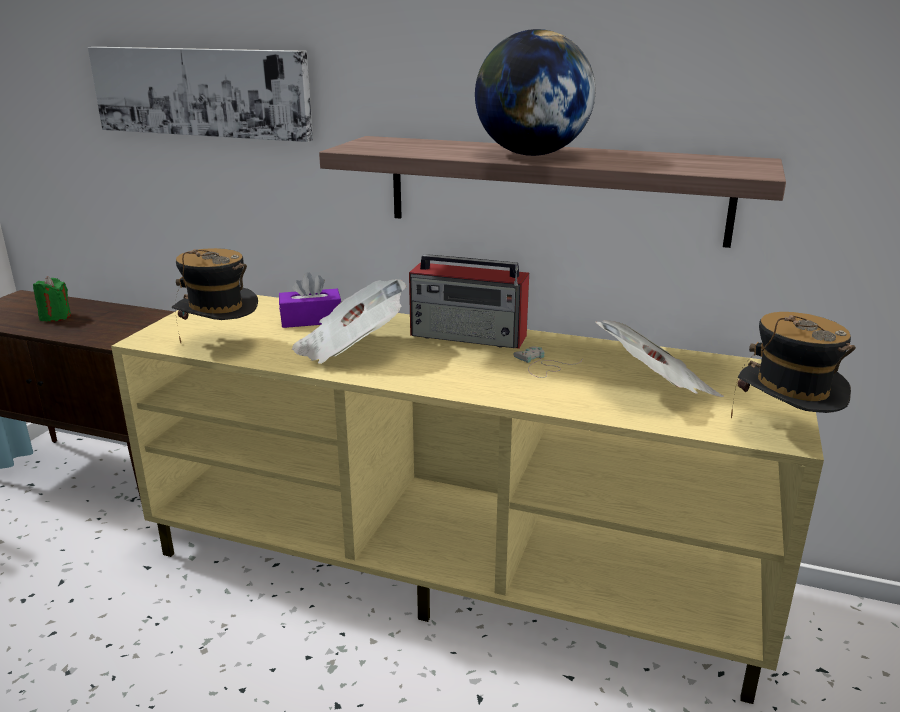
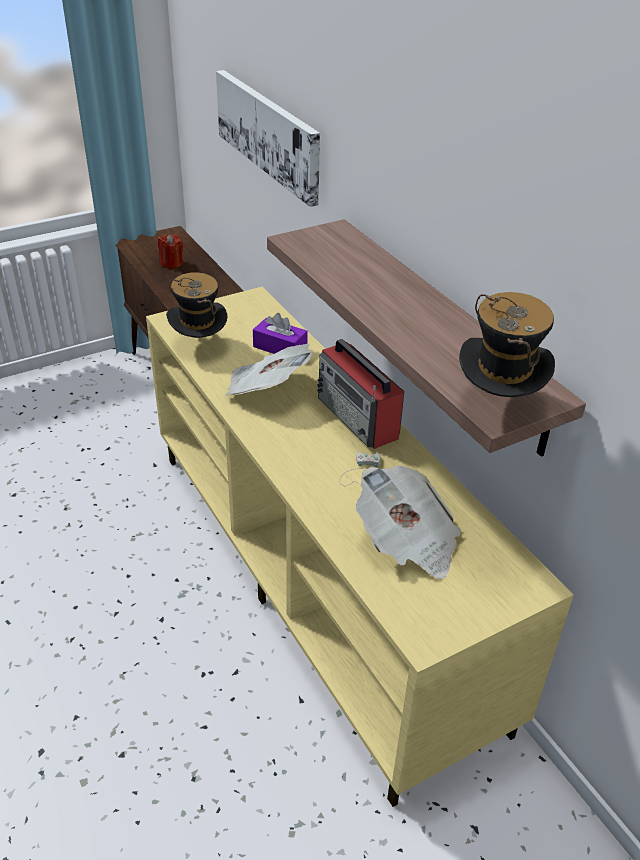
camera: 40 degrees right, 15 degrees up
(55, 317) = (171, 263): green candle -> red candle
(531, 154) = (393, 304): globe -> none
(782, 434) = (427, 634): hat -> hat (497, 406)

